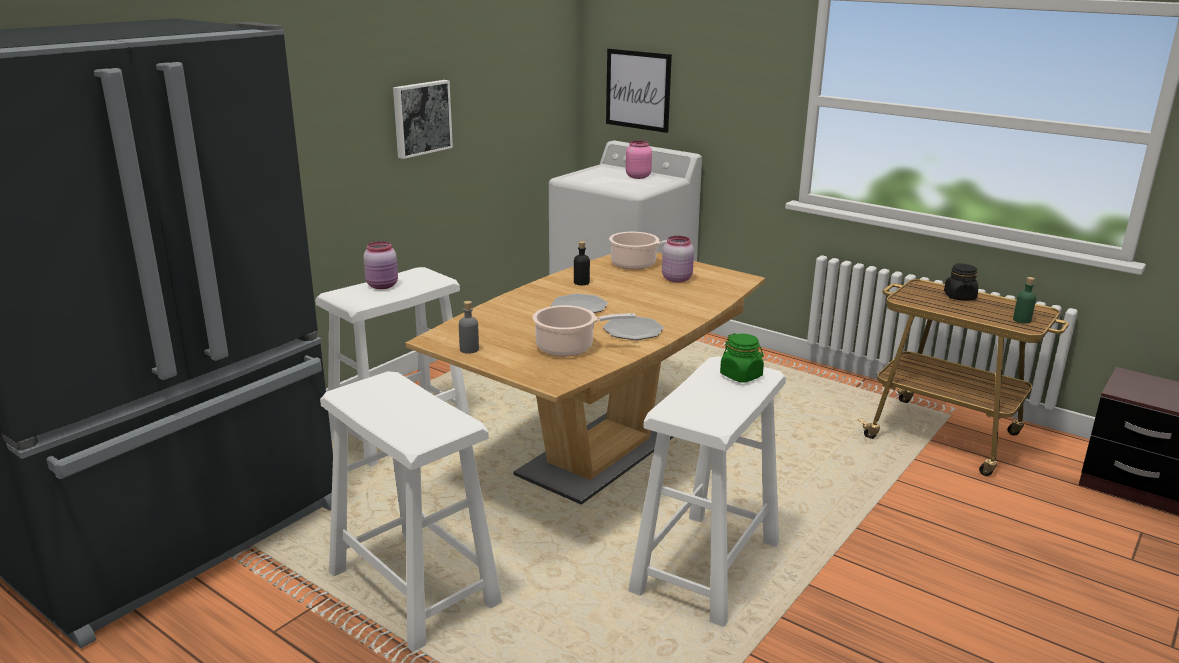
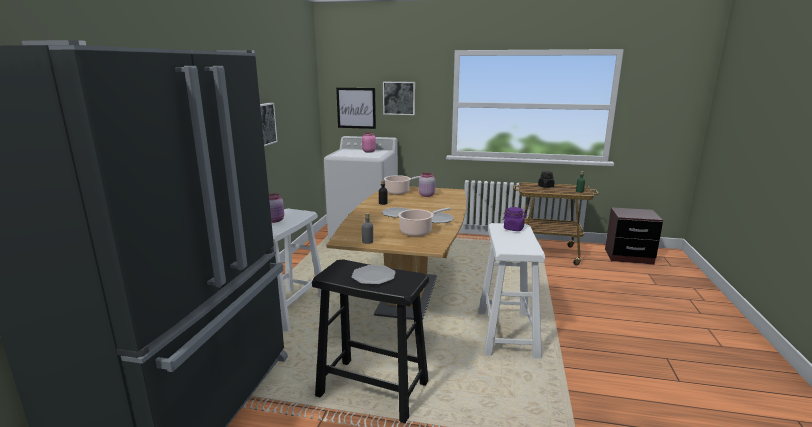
camera: 25 degrees left, 5 degrees down
(405, 409) = (373, 276): none -> plate
(413, 587) = (372, 388): white stool -> black stool
(712, 77) = (399, 98): none -> picture
(741, 376) = (513, 229): green jar -> purple jar

